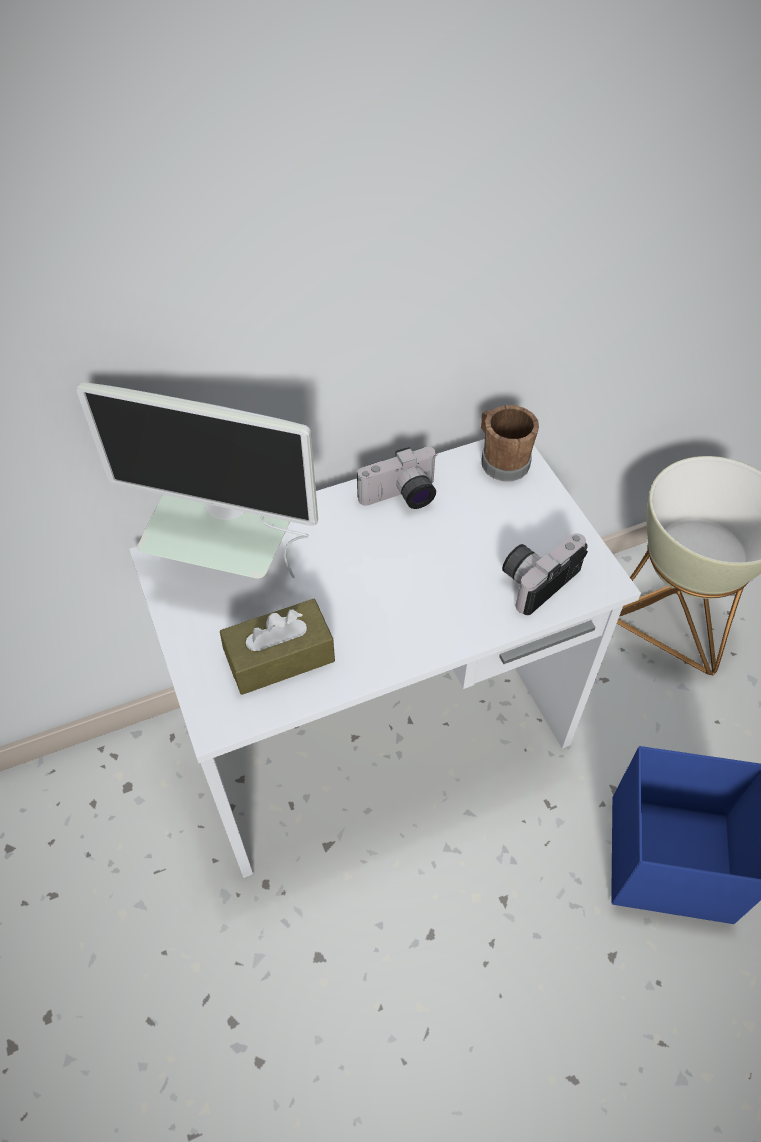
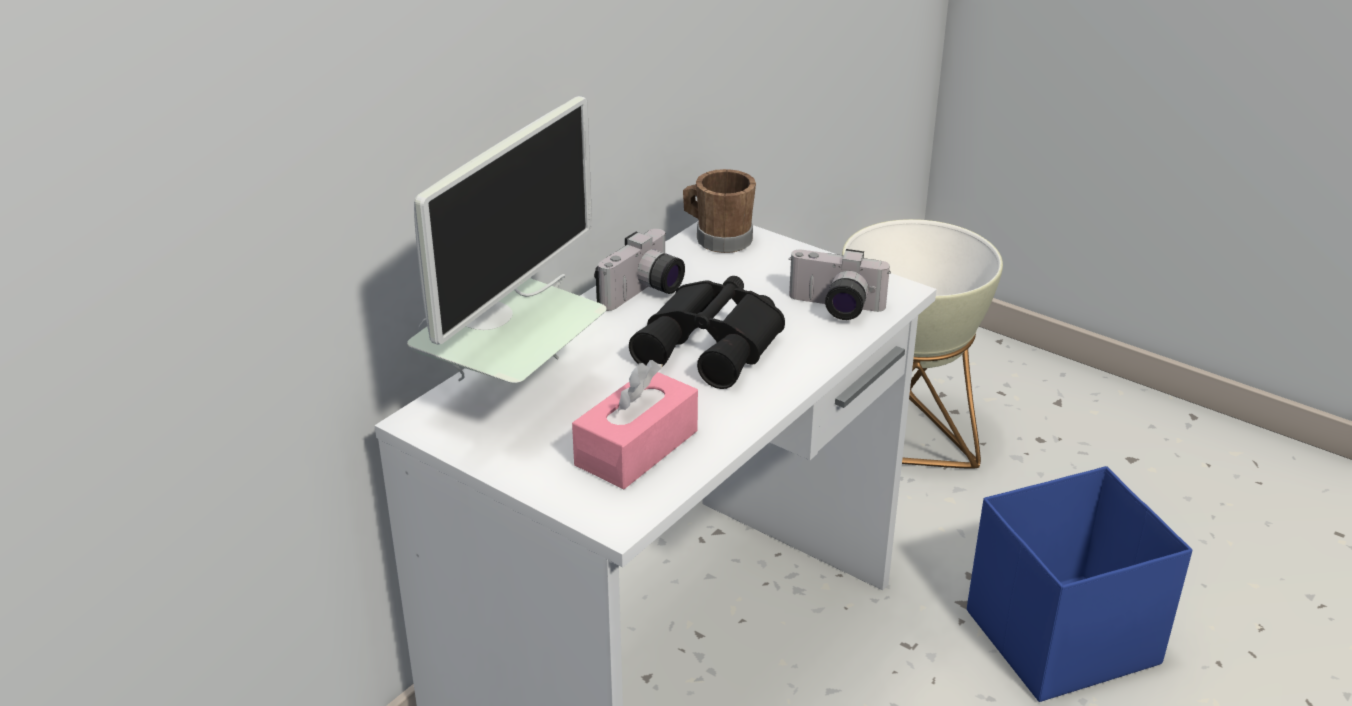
camera: 30 degrees left, 20 degrees down
(233, 564) = (511, 397): monitor -> monitor turned 45 degrees counterclockwise
(280, 657) = (636, 448): brown tissue box -> pink tissue box
(412, 577) = (714, 345): none -> black binoculars
(537, 578) = (834, 308): camera -> camera turned 90 degrees counterclockwise

